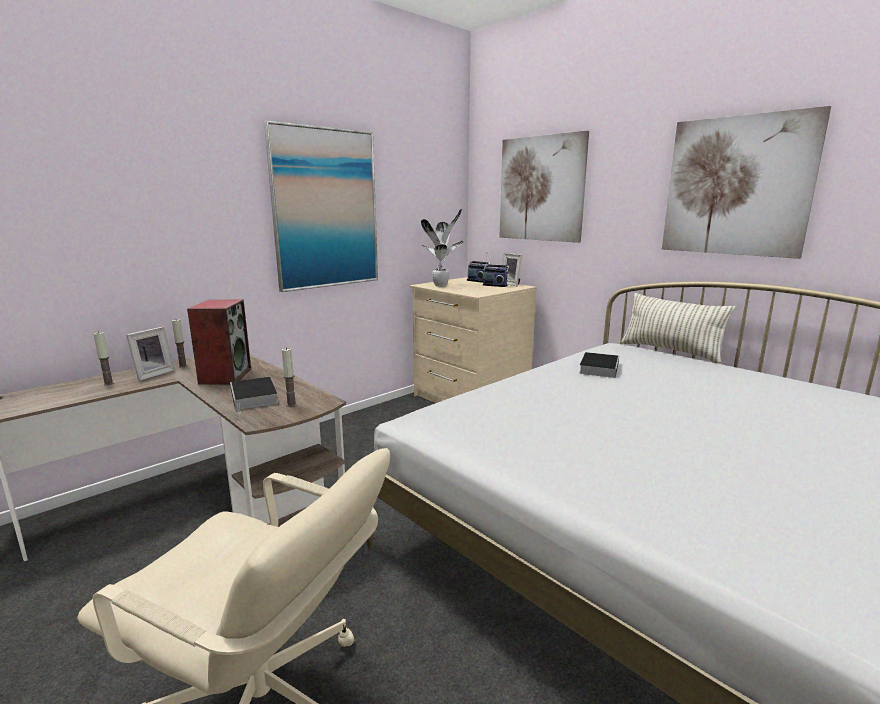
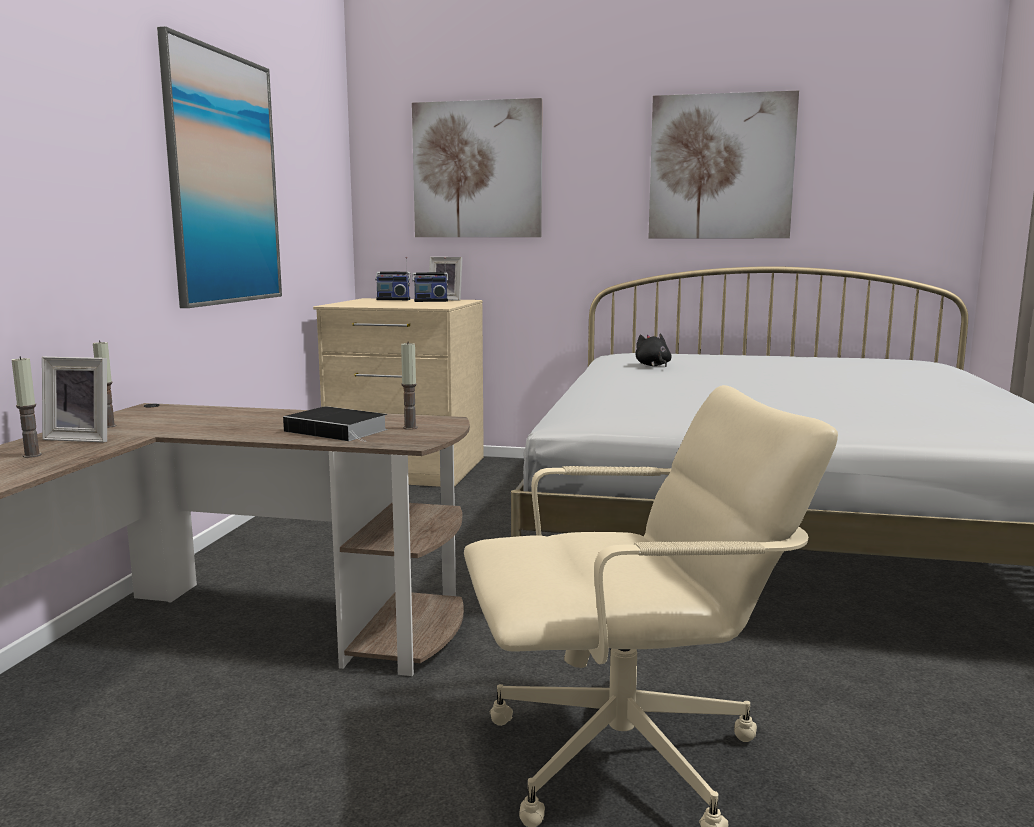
camera: 35 degrees left, 5 degrees down
(152, 374) = (83, 438): picture frame -> picture frame turned 105 degrees clockwise
(225, 376) = (223, 423): speaker -> none
(442, 285) = (362, 304): potted plant -> none
(598, 368) = (653, 365): book -> black plush toy
(670, 351) = (677, 352): pillow -> none

